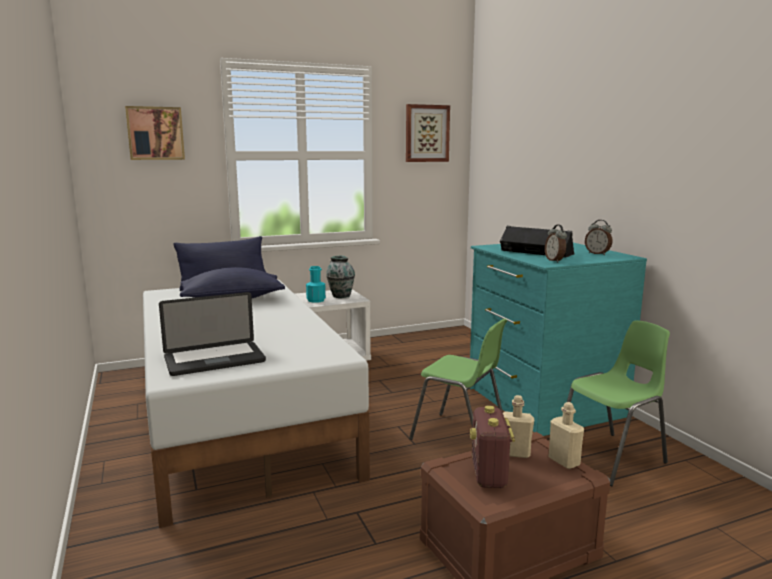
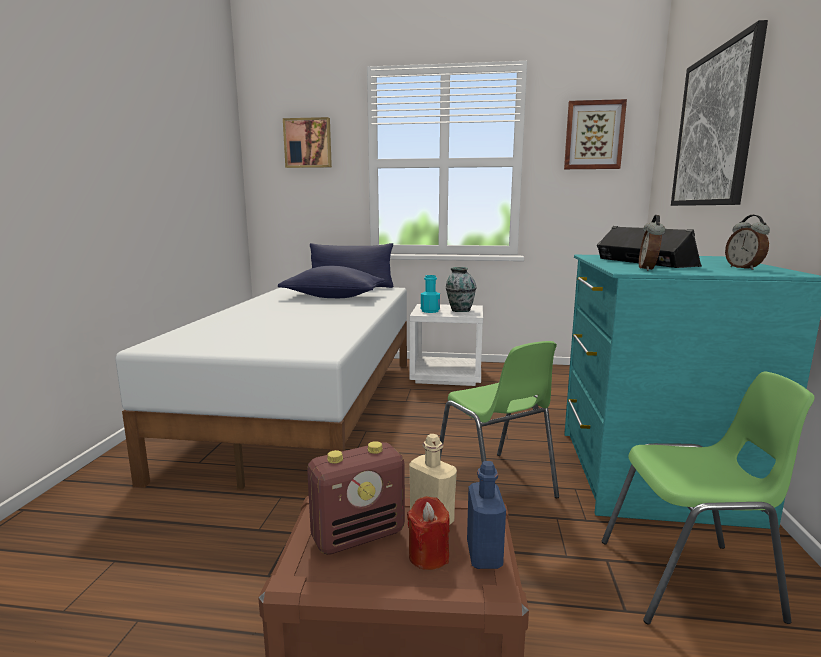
camera: 30 degrees right, 0 degrees up
(214, 360) = (215, 338): laptop -> none
(489, 474) = (359, 535): radio -> radio turned 150 degrees counterclockwise
(537, 145) = (714, 129): none -> picture
(538, 472) = (428, 556): none -> red candle
(564, 461) = (484, 555): beige bottle -> blue bottle

